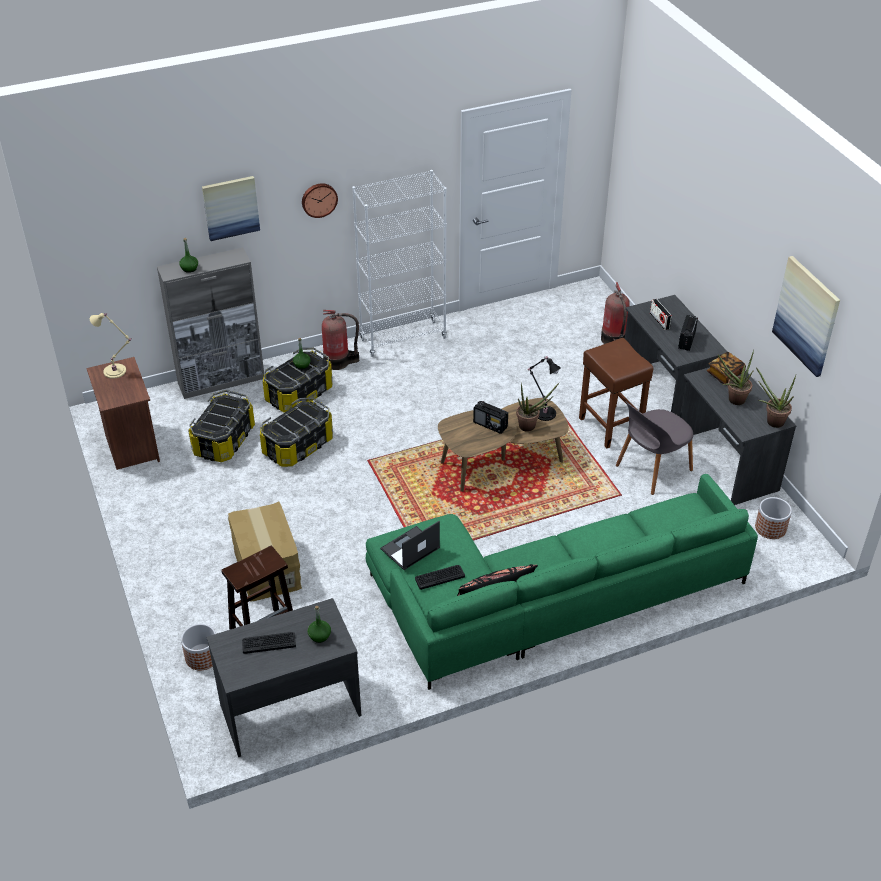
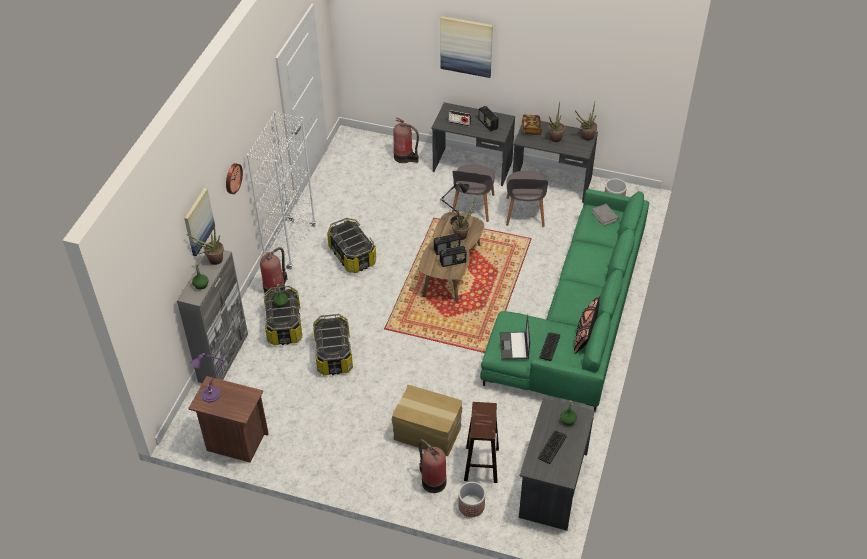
camera: 50 degrees left, 5 degrees up
(116, 371) = (212, 393): beige table lamp -> purple table lamp
(208, 608) = (432, 481): none -> fire extinguisher
(223, 440) = (285, 389): storage box -> storage box (352, 255)
(226, 258) = (213, 261): none -> potted plant
(478, 439) = (453, 261): none -> radio
(609, 426) = (472, 207): brown stool -> grey chair
(692, 515) = (604, 216): none -> grey book
(807, 316) = (588, 62): picture -> picture (466, 46)

